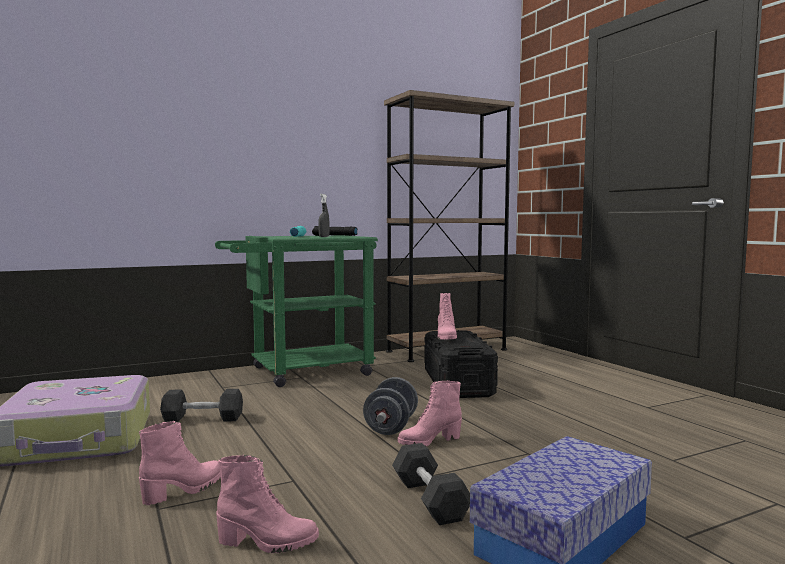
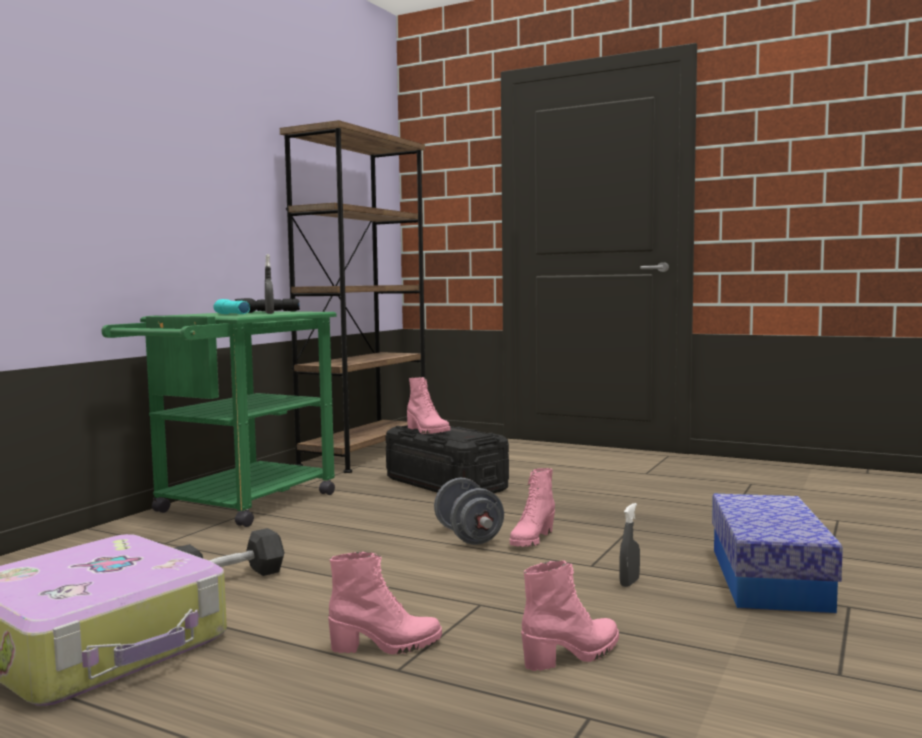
camera: 35 degrees left, 0 degrees up
(184, 490) = (386, 646): pink boot -> pink boot turned 75 degrees clockwise
(429, 499) = (629, 582): black dumbbell -> grey spray bottle

